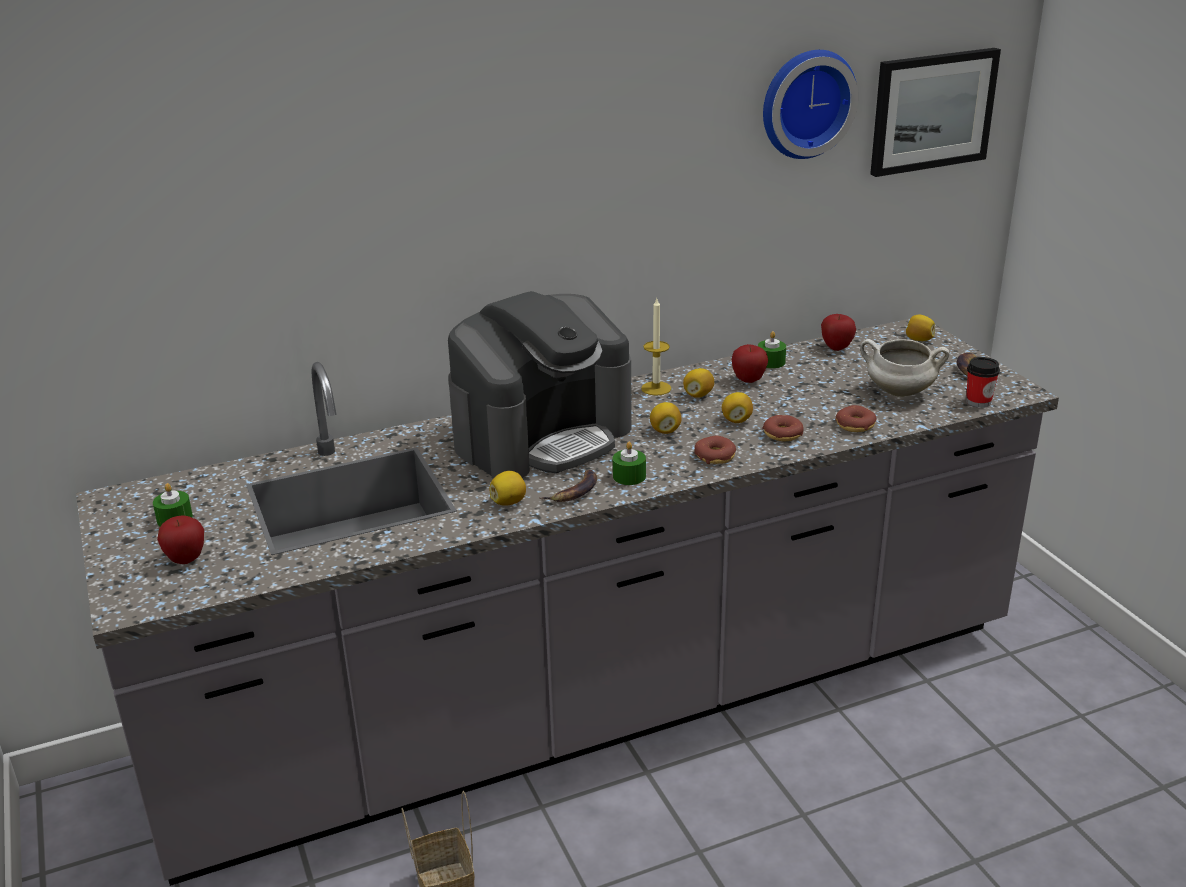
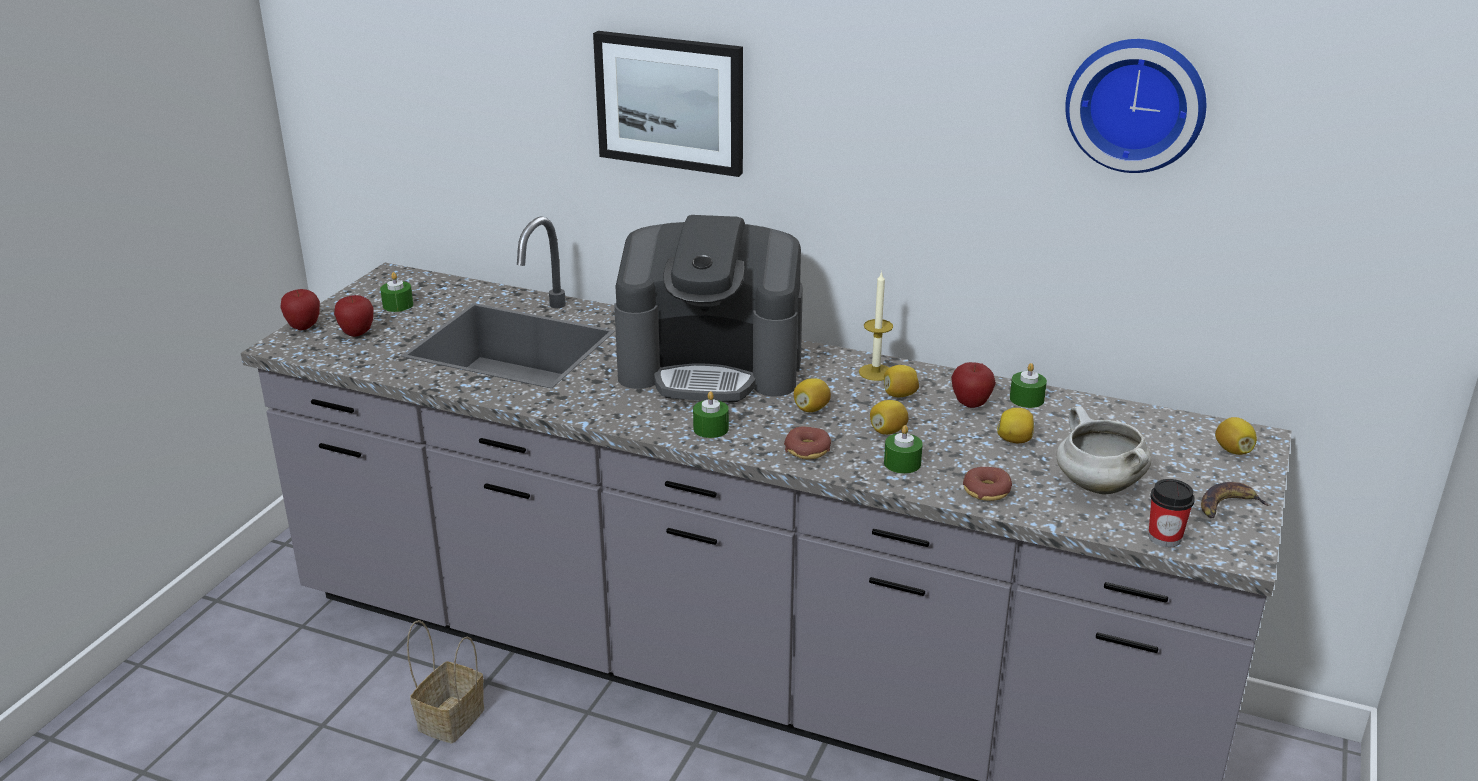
camera: 45 degrees right, 0 degrees up
(509, 502) = (594, 400): lemon -> lemon (1015, 440)
(574, 491) = (650, 417): banana -> none
(782, 434) = (902, 463): donut -> green candle
(836, 348) = (1122, 417): apple -> apple (304, 327)
(932, 111) = (1341, 161): picture -> picture (670, 102)

